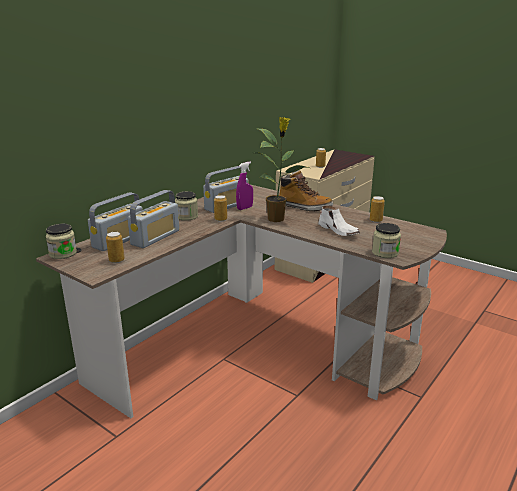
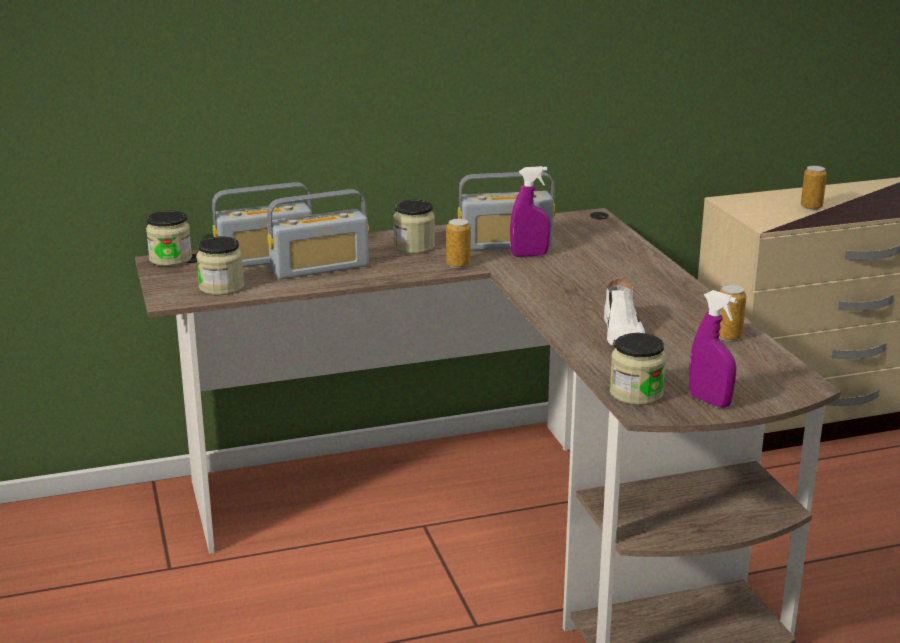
camera: 35 degrees right, 0 degrees up
(116, 260) = (221, 287): can -> jar
(277, 219) = (551, 287): potted plant -> none
(304, 207) = (636, 278): boot -> none
(414, 247) = (709, 401): none -> purple spray bottle

